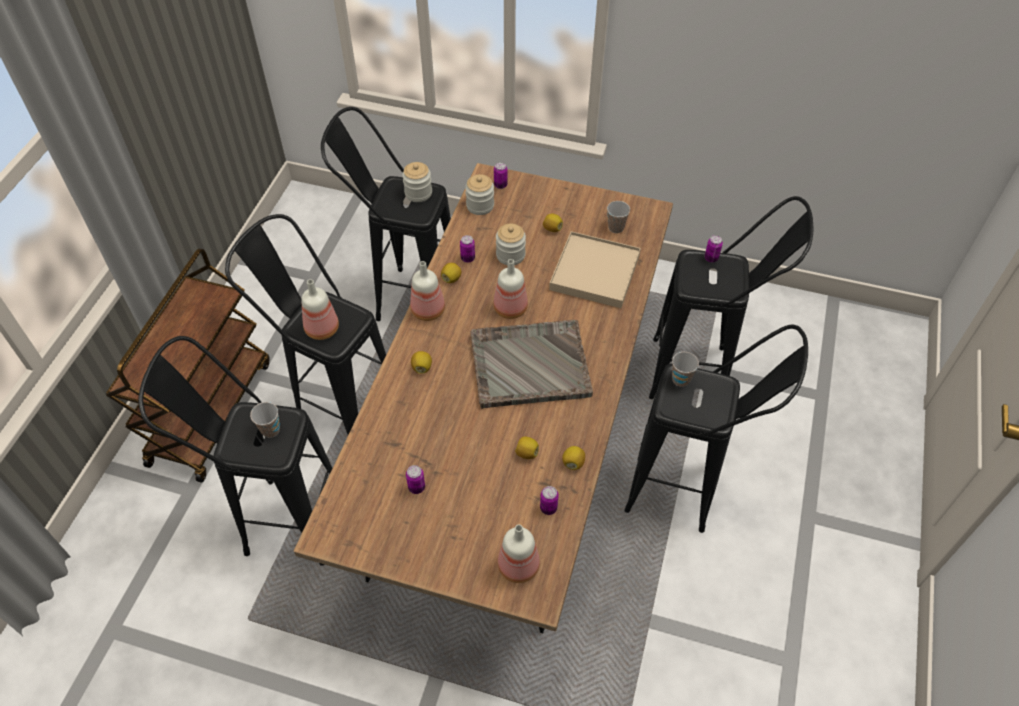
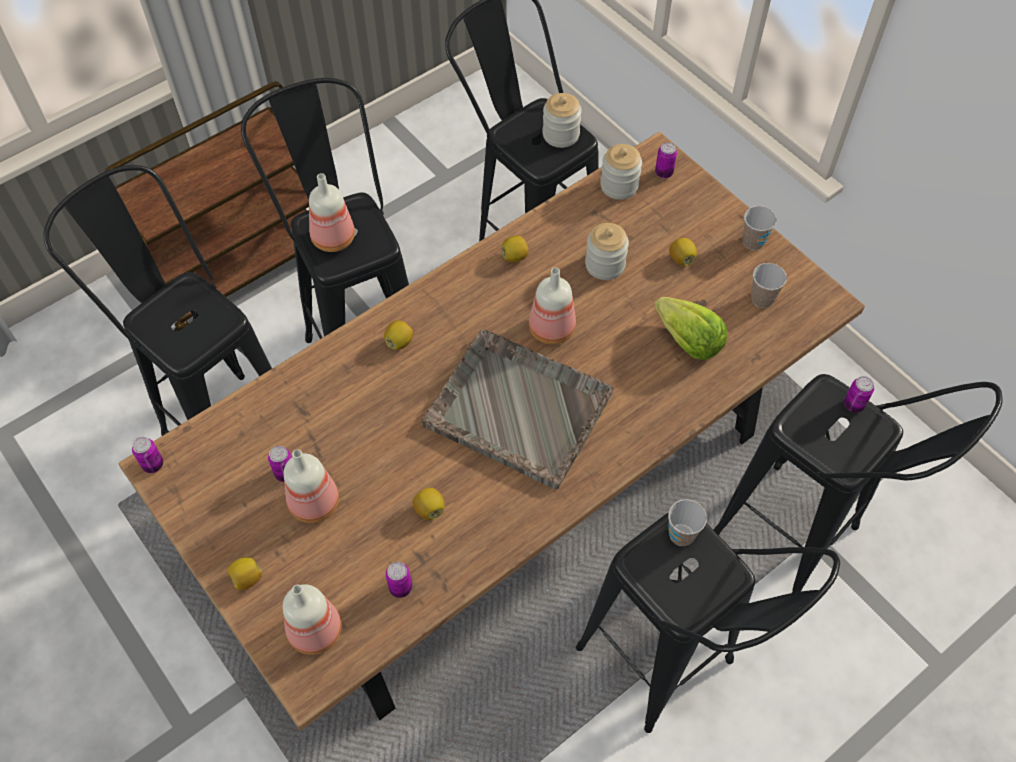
camera: 35 degrees right, 5 degrees up
(270, 430) = (198, 320): cup -> cup (753, 242)
(428, 309) = (460, 279): bottle -> bottle (315, 502)
(468, 258) = (553, 242): can -> can (153, 464)
(573, 463) = (470, 554): lemon -> lemon (247, 578)
(595, 273) = (688, 341): beige tray -> lettuce

